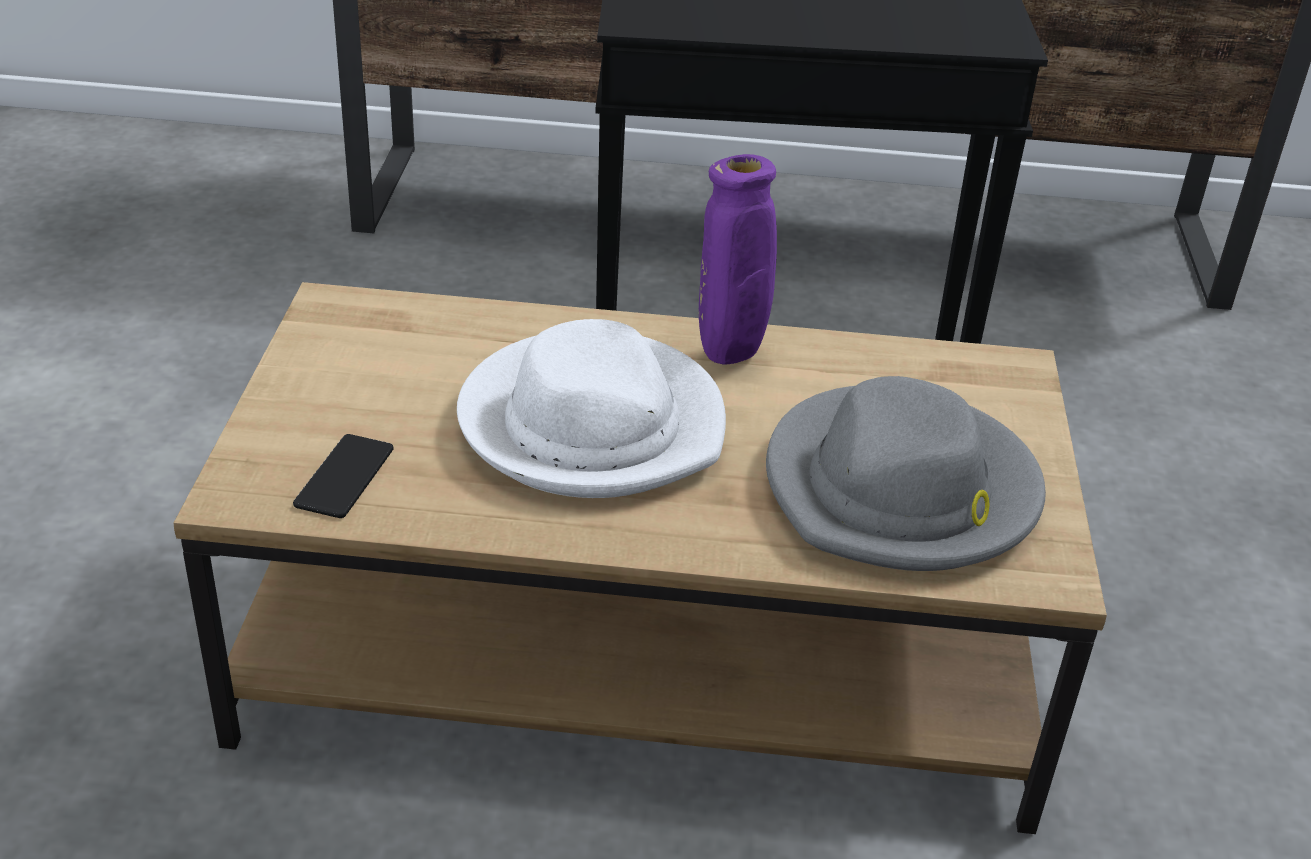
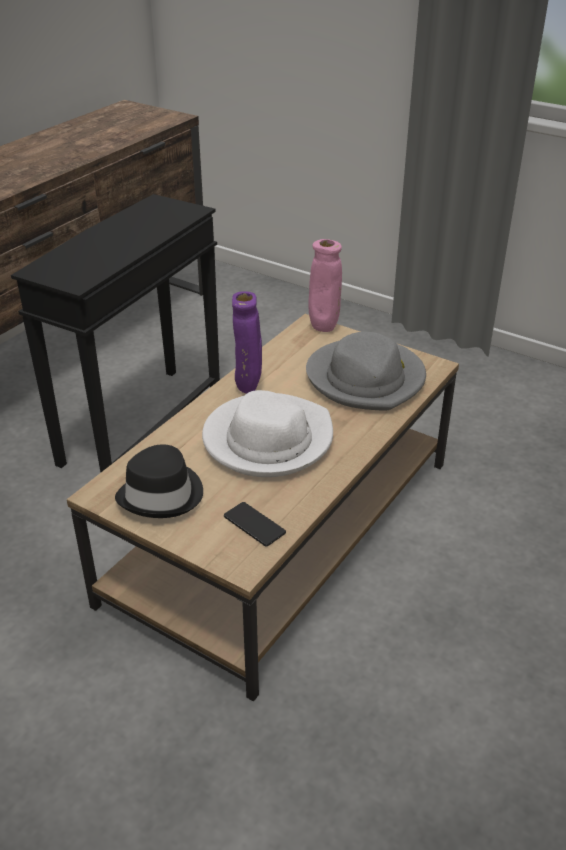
camera: 60 degrees left, 0 degrees up
(365, 361) = (162, 494): none -> black hat
(1024, 387) = (324, 328): none -> pink vase

